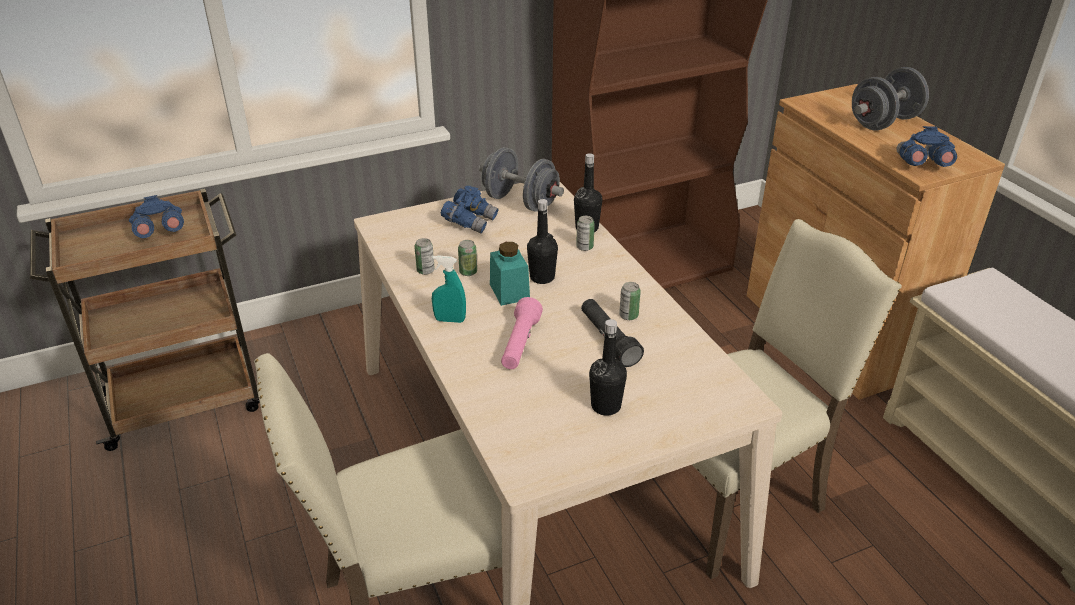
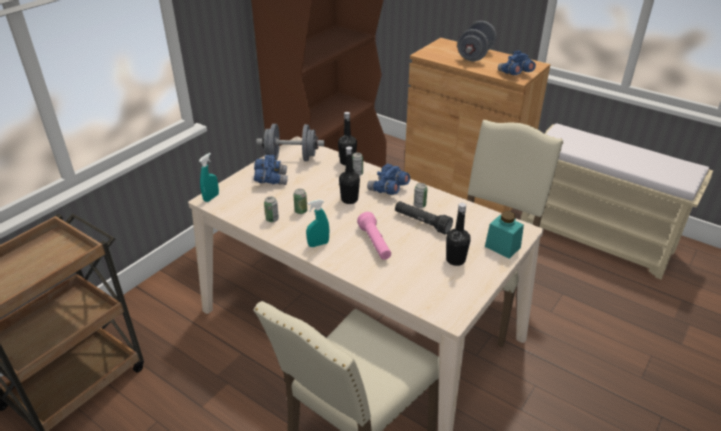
camera: 30 degrees left, 0 degrees up
(160, 233) = (45, 257): blue binoculars -> blue binoculars (388, 190)
(382, 222) = (211, 197): none -> turquoise spray bottle
(509, 292) = (338, 214): turquoise jar -> turquoise jar (502, 247)

